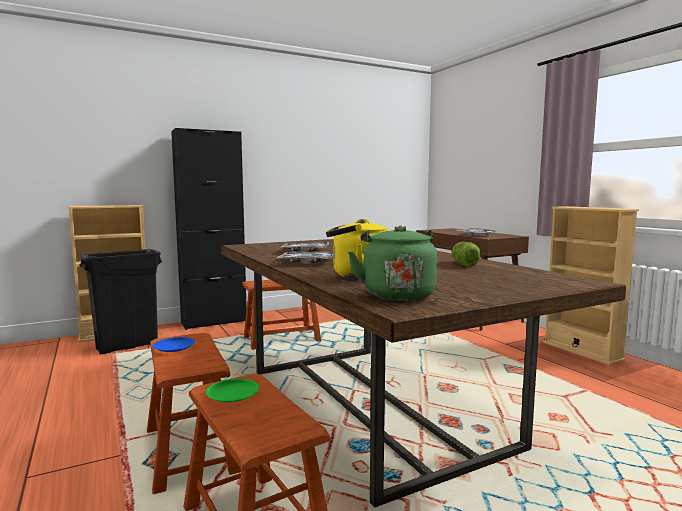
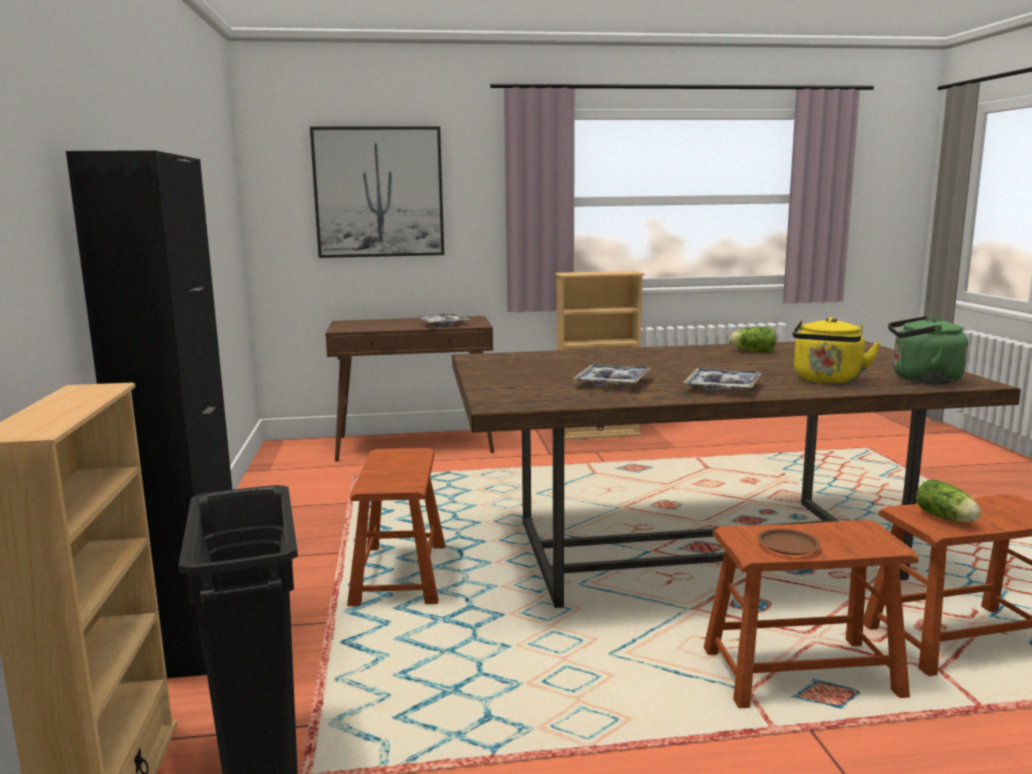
camera: 70 degrees left, 5 degrees up
(174, 347) = (788, 545): blue plate -> brown plate
(233, 394) = (947, 519): green plate -> lettuce
(482, 149) = (379, 192): none -> picture

